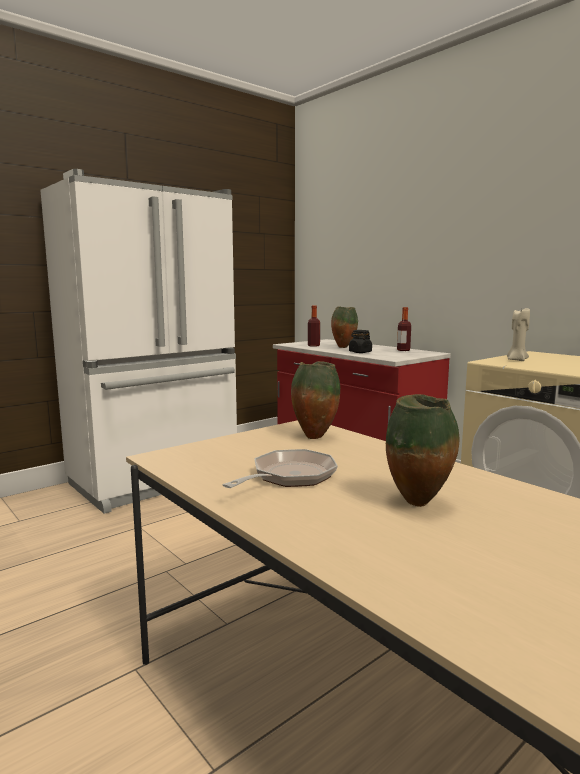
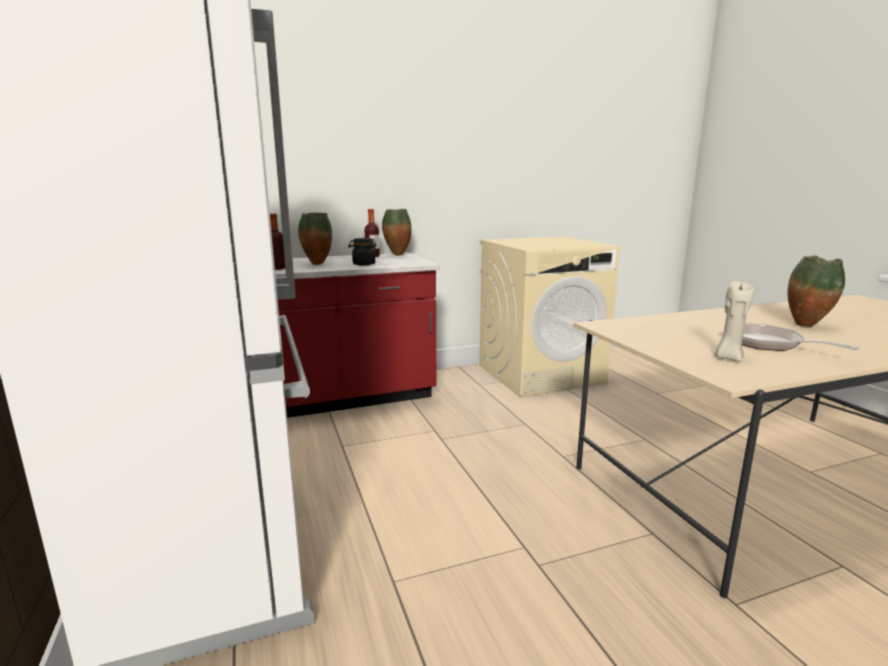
camera: 70 degrees left, 5 degrees up
(314, 437) = (647, 327): vase -> vase (397, 255)
(516, 360) = (528, 245): beige candle -> beige candle (728, 358)

